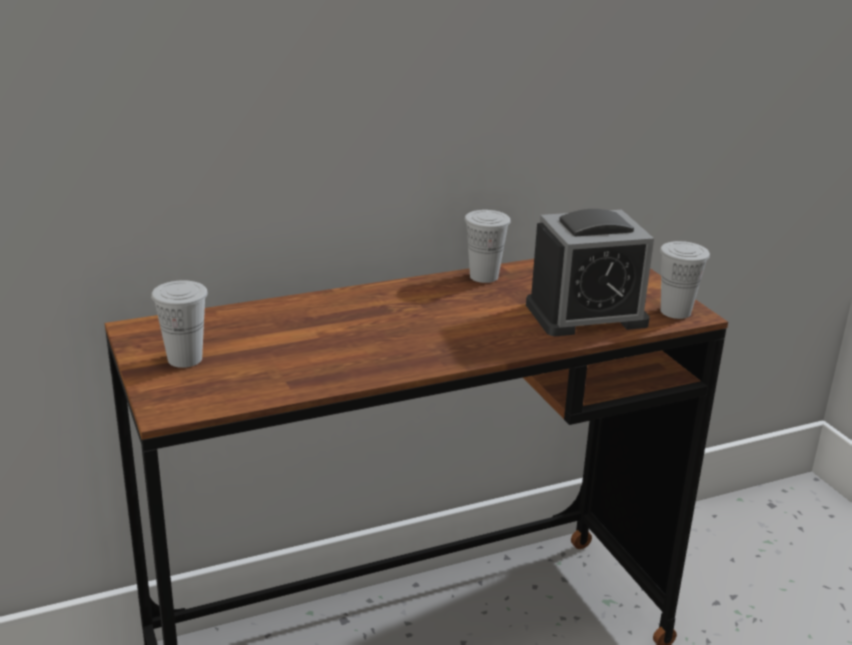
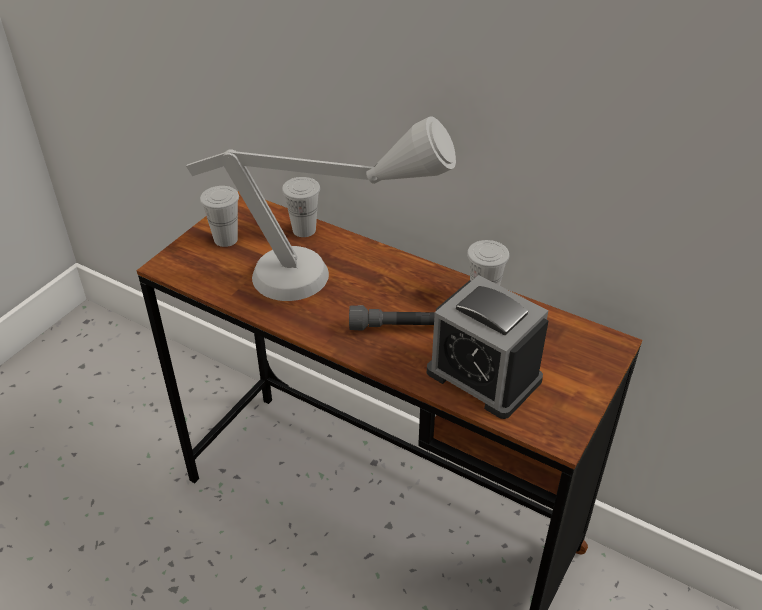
camera: 55 degrees right, 15 degrees up
(352, 330) = (329, 280): none -> grey table lamp
(473, 324) = (400, 327): none -> grey flashlight
(675, 311) = (552, 424): white cup -> white cup (304, 230)

